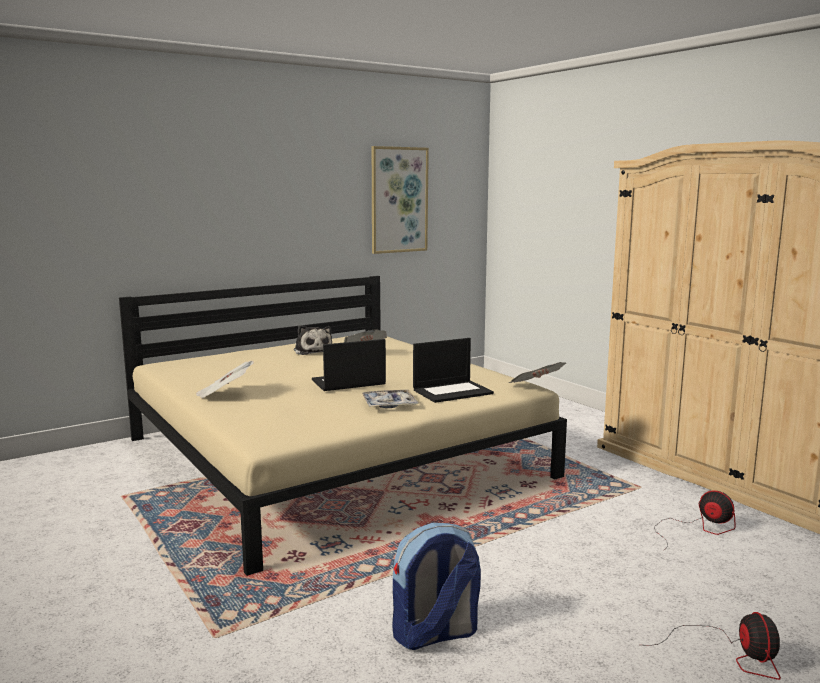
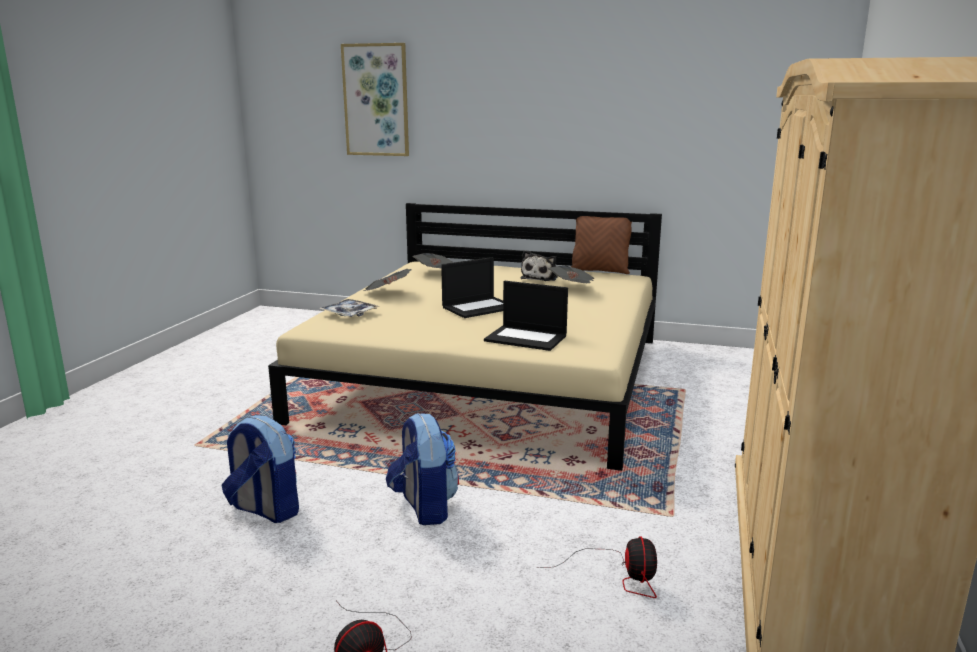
camera: 50 degrees right, 5 degrees up
(337, 337) = (599, 271): none -> brown pillow
(348, 382) = (479, 307): laptop -> laptop turned 120 degrees clockwise
(389, 405) = (451, 332): tray -> tray (349, 313)
(399, 200) = (704, 129): picture -> picture (376, 100)
(528, 560) = (424, 507): none -> backpack
(536, 387) = (605, 358): newspaper -> newspaper (436, 273)

